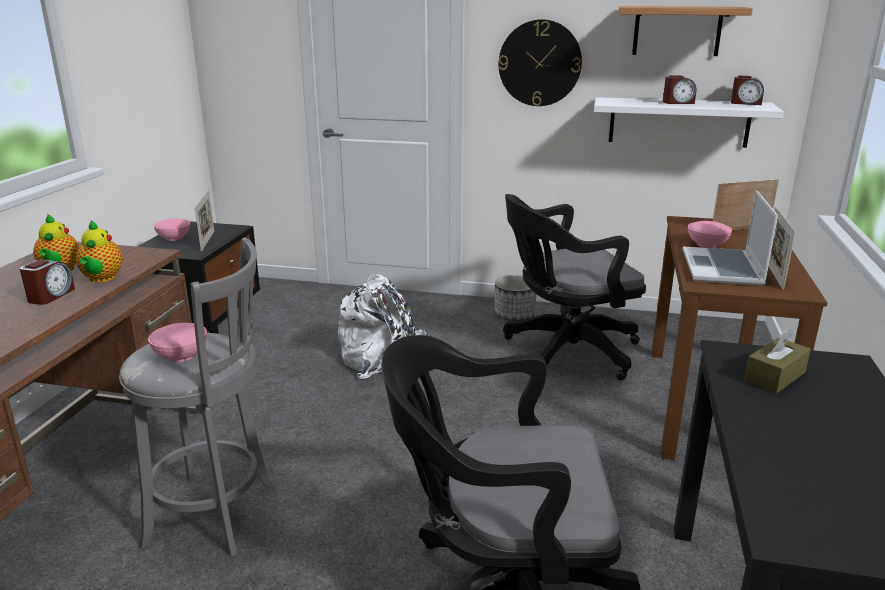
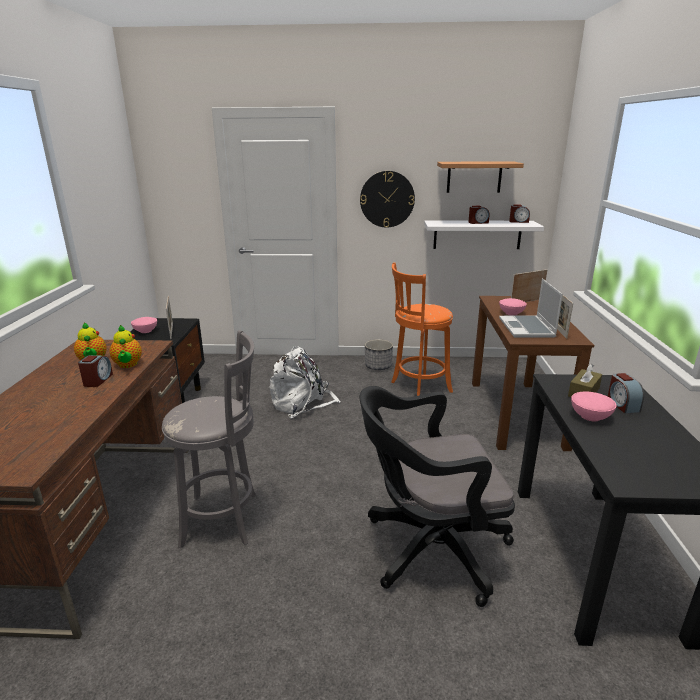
camera: 10 degrees left, 0 degrees up
(181, 356) = (204, 414): pink bowl -> pink bowl (591, 417)
(565, 352) = (418, 388): black office chair -> orange stool
(835, 402) = (622, 404): none -> alarm clock

